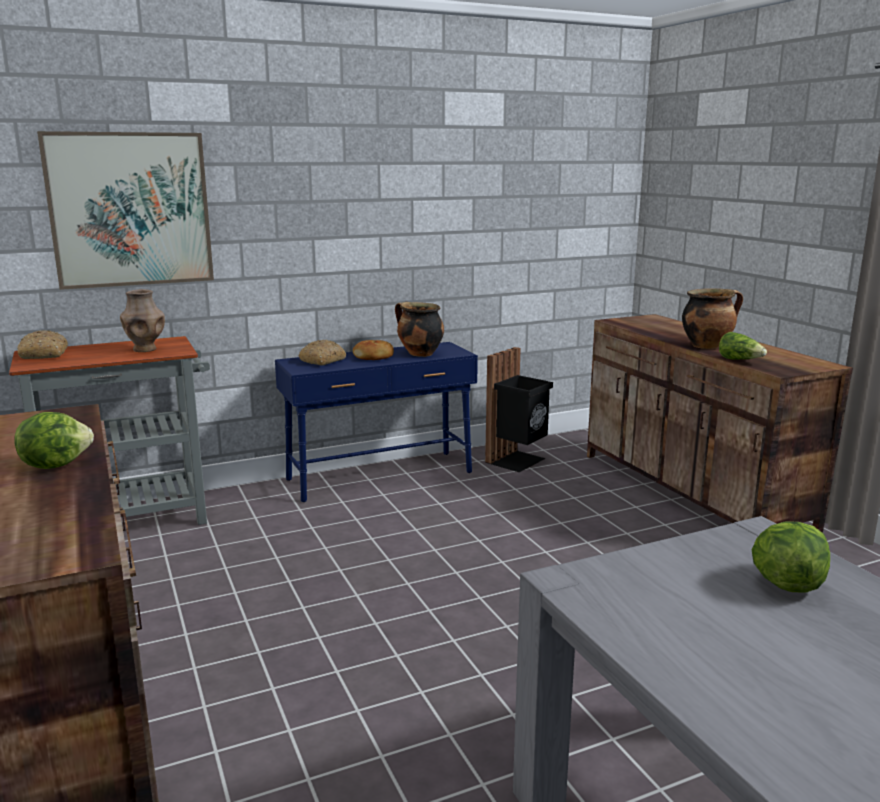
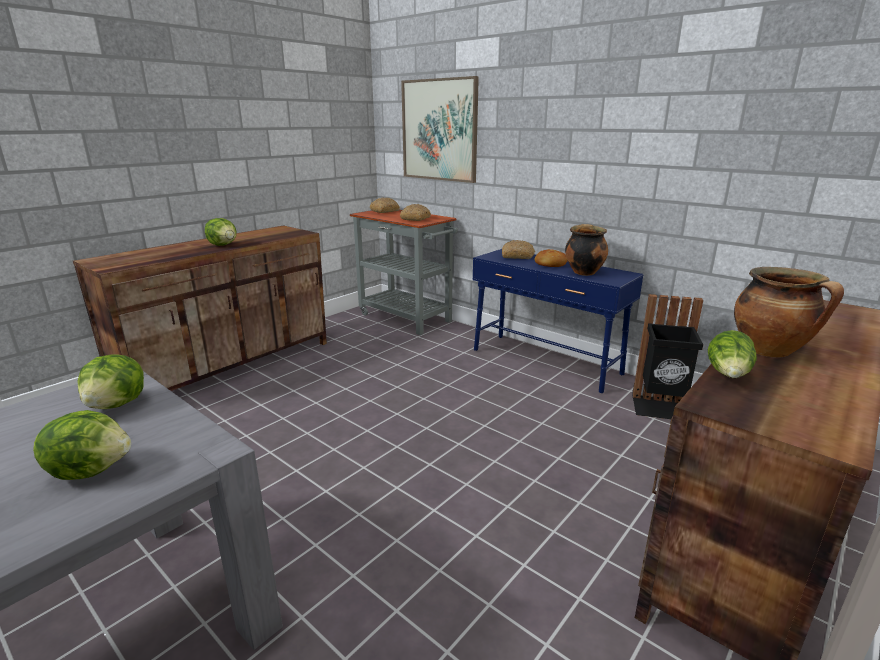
camera: 65 degrees right, 5 degrees up
(145, 349) = (415, 218): brown vase -> bread
(643, 578) = (118, 405): none -> lettuce

